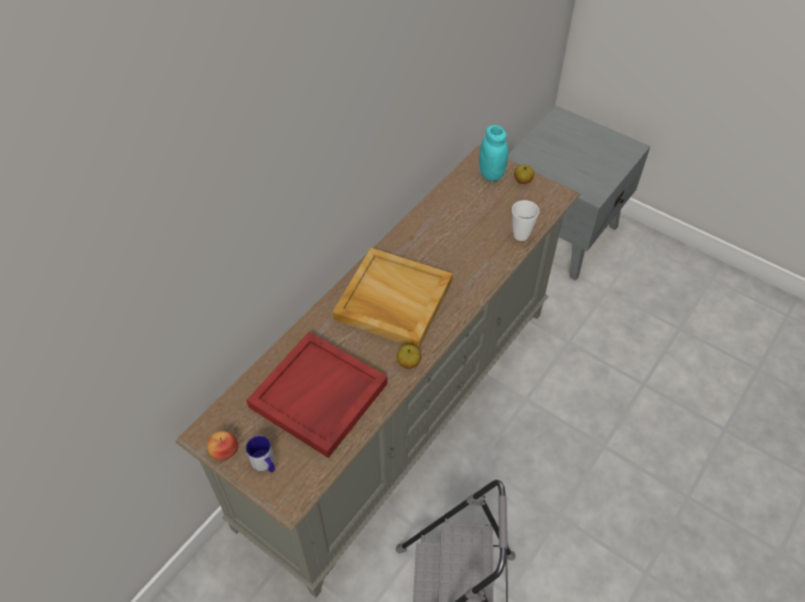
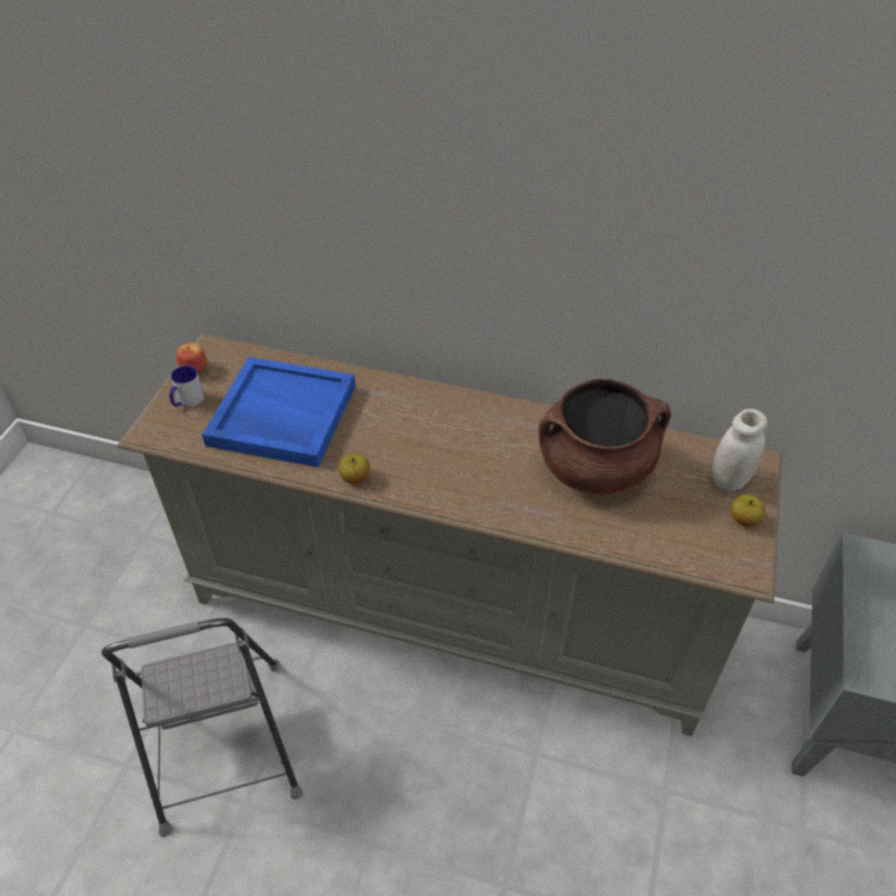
camera: 70 degrees right, 5 degrees down
(319, 396) = (281, 415): red tray -> blue tray
(392, 300) = (443, 438): beige tray -> none
(455, 230) = (595, 467): none -> brown cooking pot
(491, 174) = (729, 480): turquoise jar -> white jar
(521, 235) = (631, 541): cup -> none

